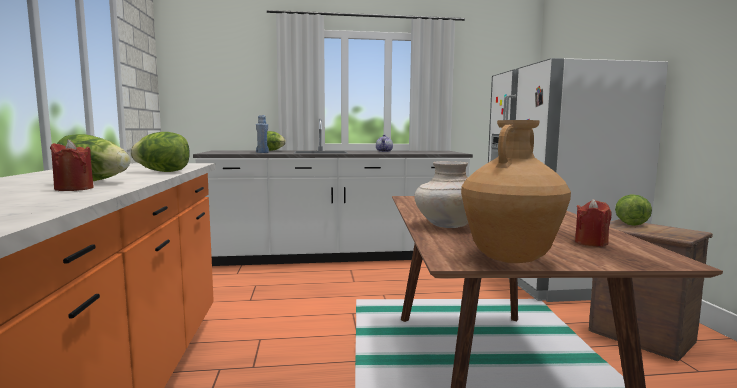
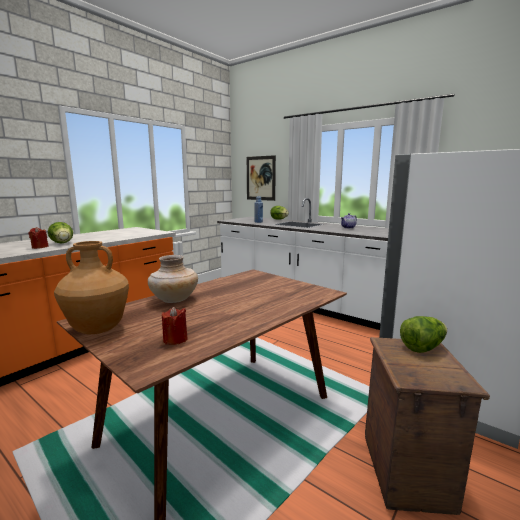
camera: 45 degrees right, 5 degrees up
(163, 172) = (116, 238): lettuce -> none
(221, 93) = (260, 178): none -> picture

